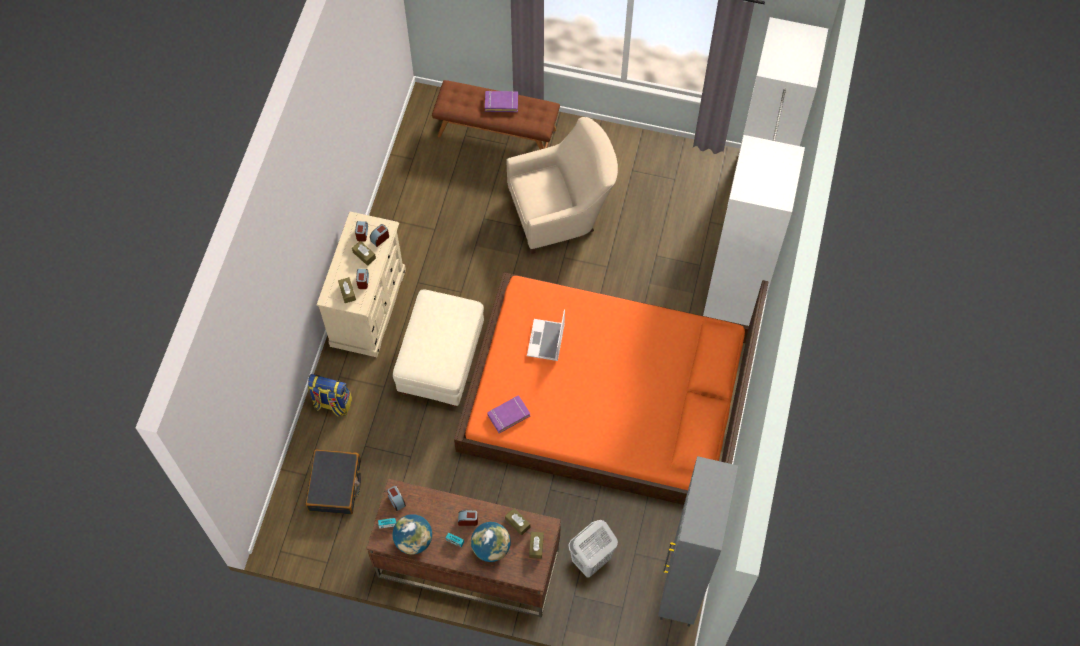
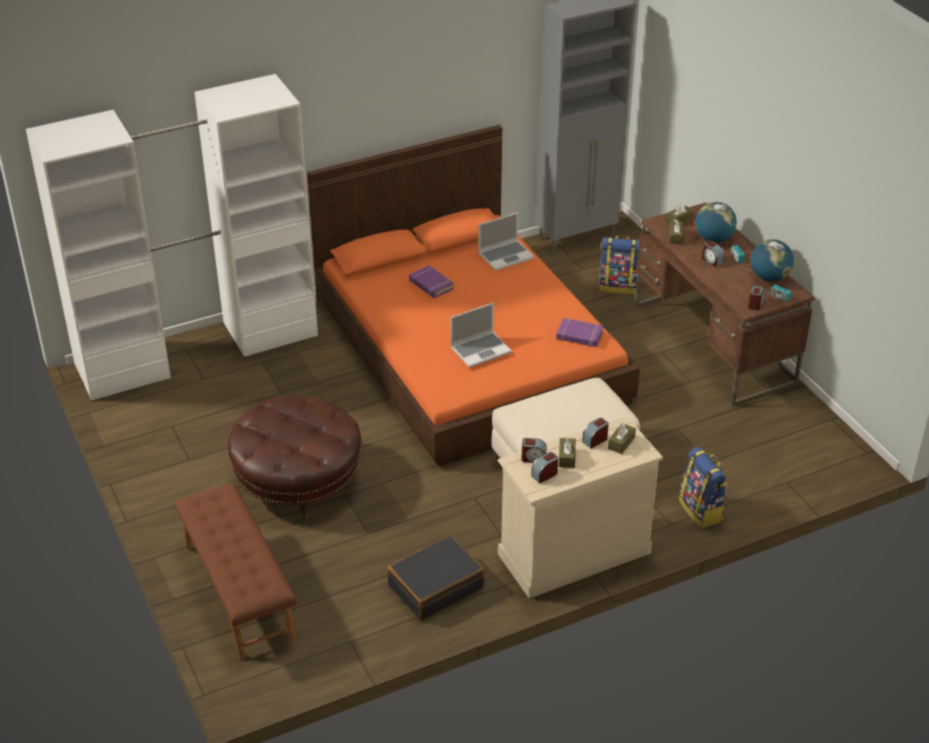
camera: 130 degrees left, 25 degrees down
(335, 485) = (767, 457): black suitcase -> black suitcase (435, 586)
(501, 103) = (222, 540): purple book -> purple book (431, 285)
(561, 213) = (298, 480): beige armchair -> brown ottoman
(591, 560) = (618, 286): white laundry basket -> backpack
(643, 445) = (506, 256): none -> laptop

